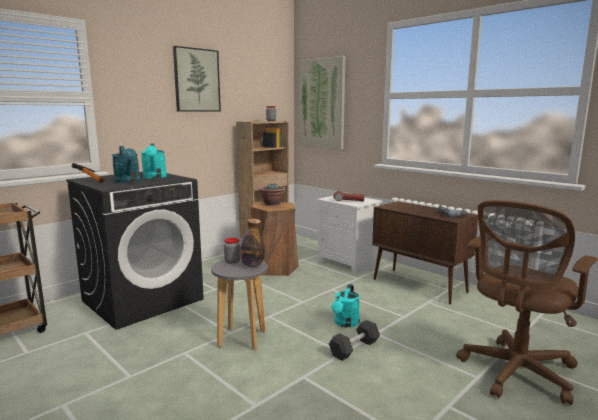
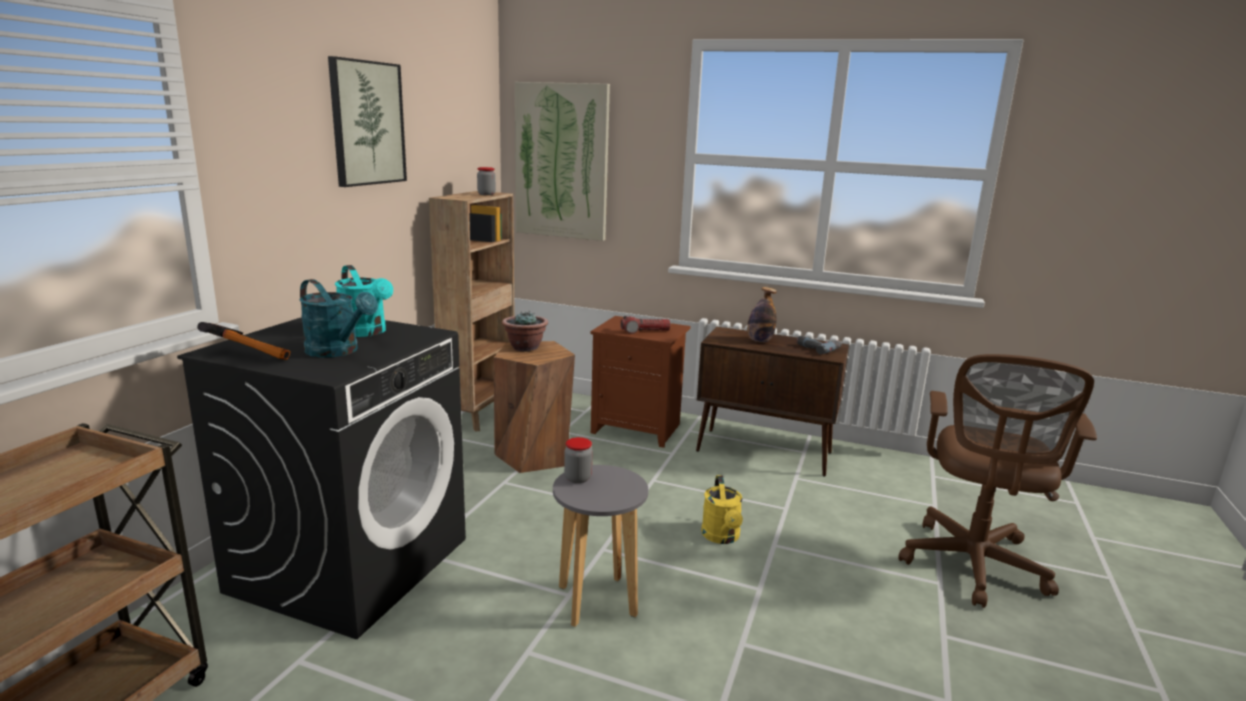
camera: 25 degrees left, 5 degrees up
(252, 265) = (619, 480): bottle -> bottle (759, 341)
(345, 323) = (722, 537): turquoise watering can -> yellow watering can
(348, 264) = (638, 428): white nightstand -> brown nightstand
(354, 348) = (768, 577): black dumbbell -> none

